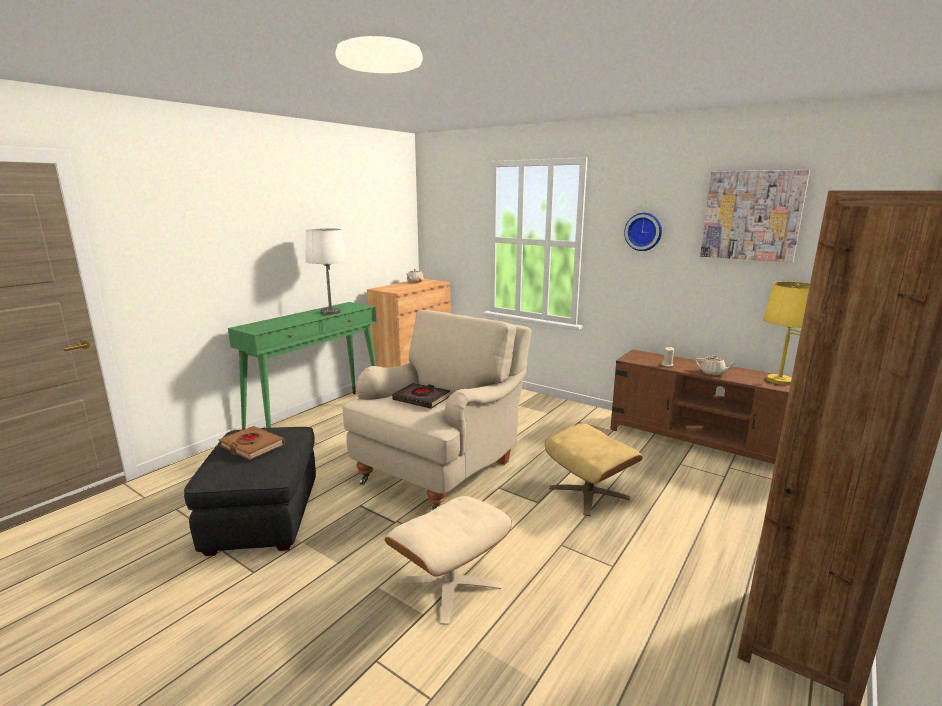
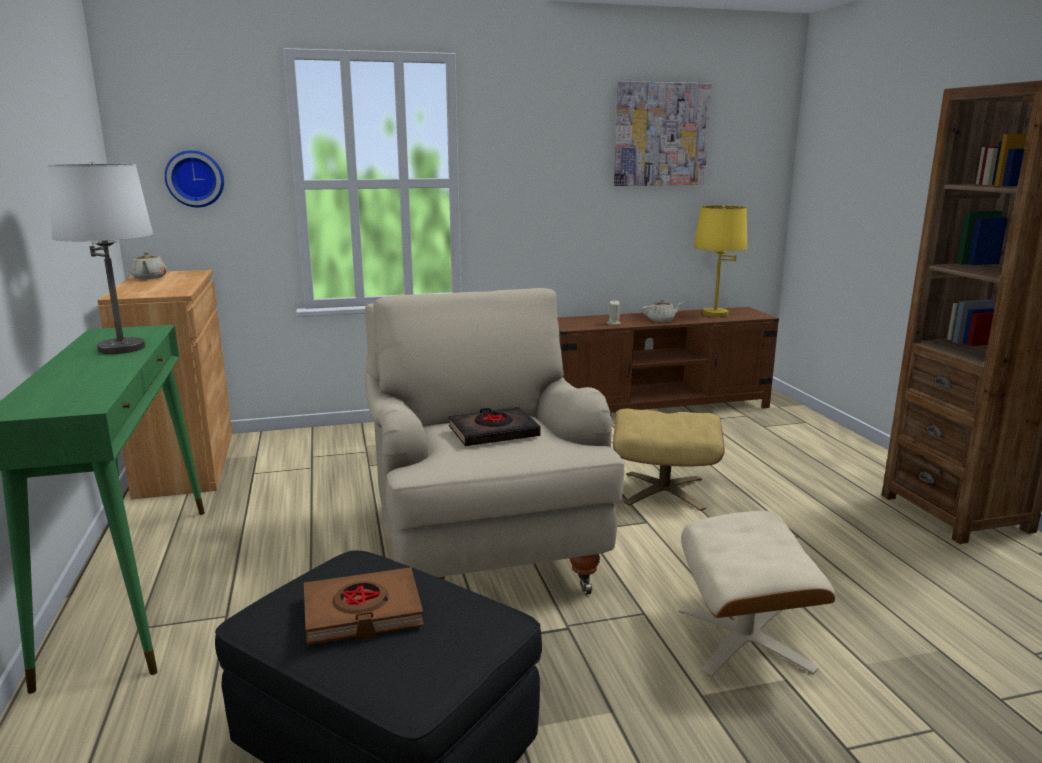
camera: 50 degrees left, 0 degrees up
(643, 231) = (544, 159): wall clock -> wall clock (195, 179)

